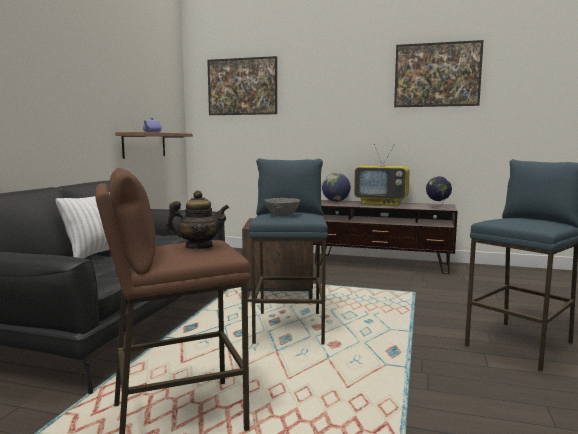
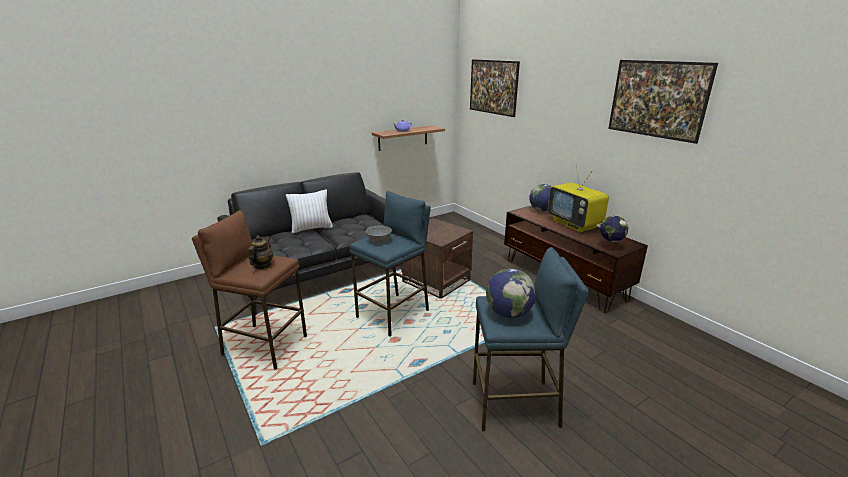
camera: 40 degrees right, 15 degrees up
(199, 247) = (262, 265): teapot -> teapot turned 105 degrees counterclockwise
(527, 222) = (508, 313): none -> globe

